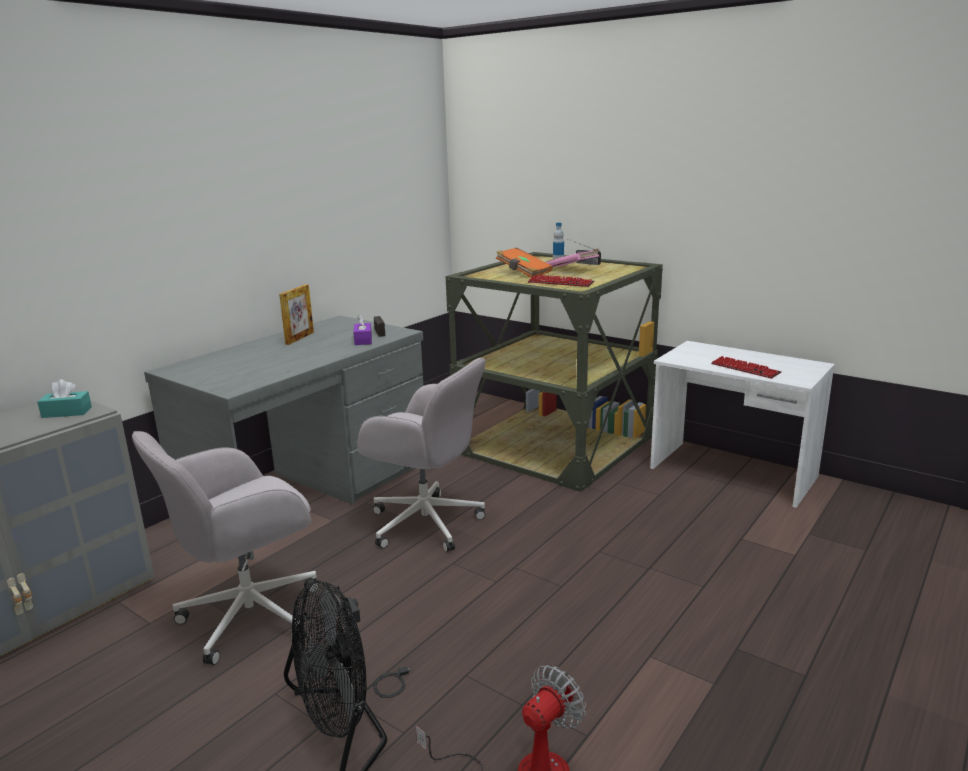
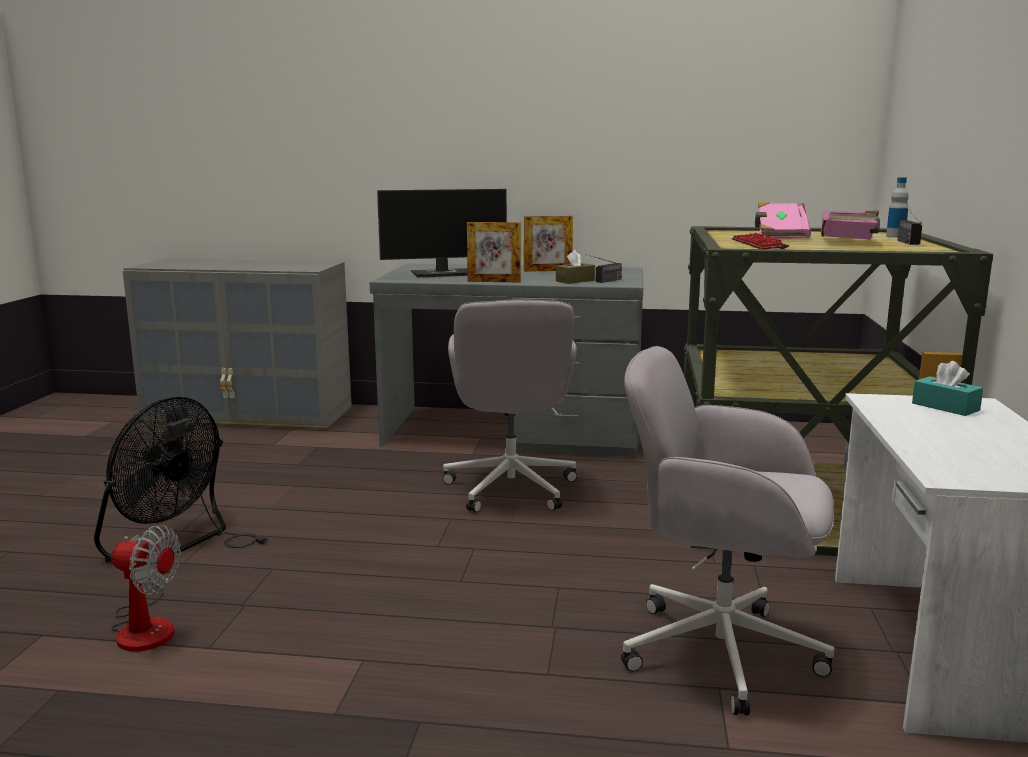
camera: 60 degrees right, 5 degrees down
(67, 412) = (304, 267): turquoise tissue box -> turquoise tissue box (945, 407)
(243, 368) = (444, 274): none -> monitor
(249, 617) = (300, 469): grey office chair -> grey office chair (717, 652)
(319, 360) = (494, 281): none -> picture frame
(363, 340) = (575, 281): purple tissue box -> brown tissue box
(523, 273) = (780, 236): orange book -> pink book
(745, 369) = (928, 439): keyboard -> none

